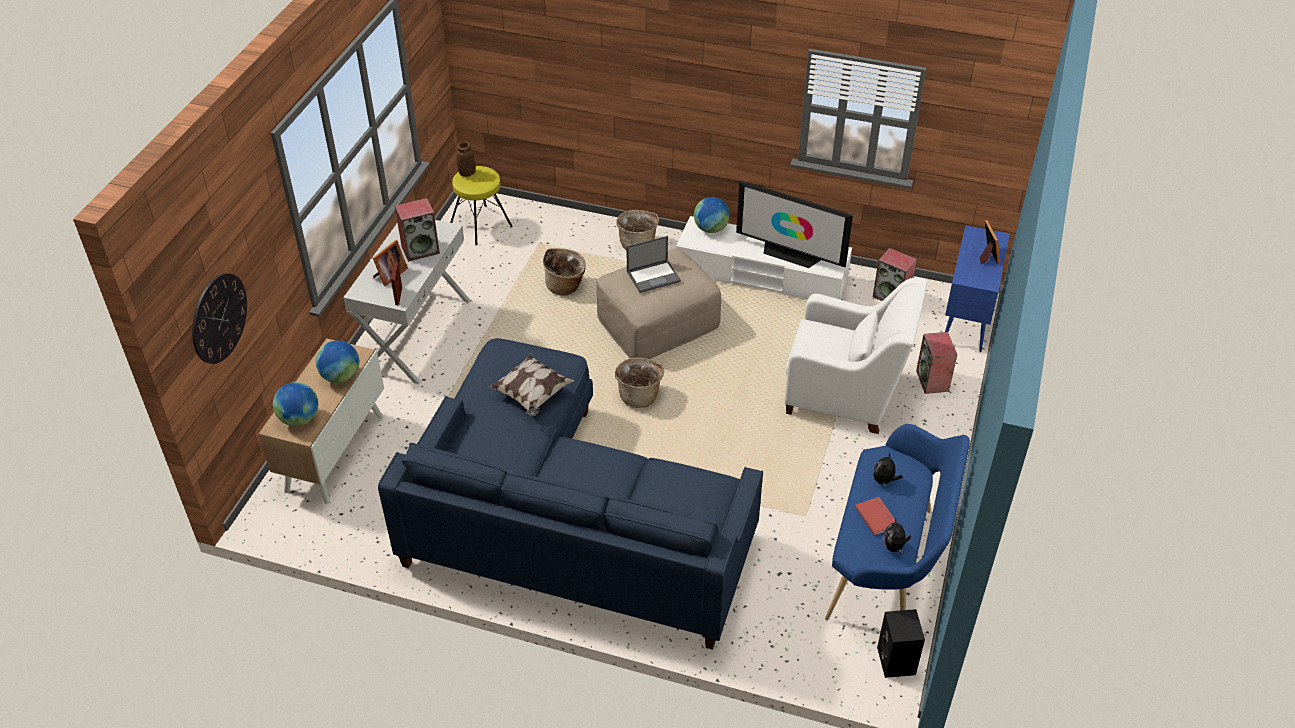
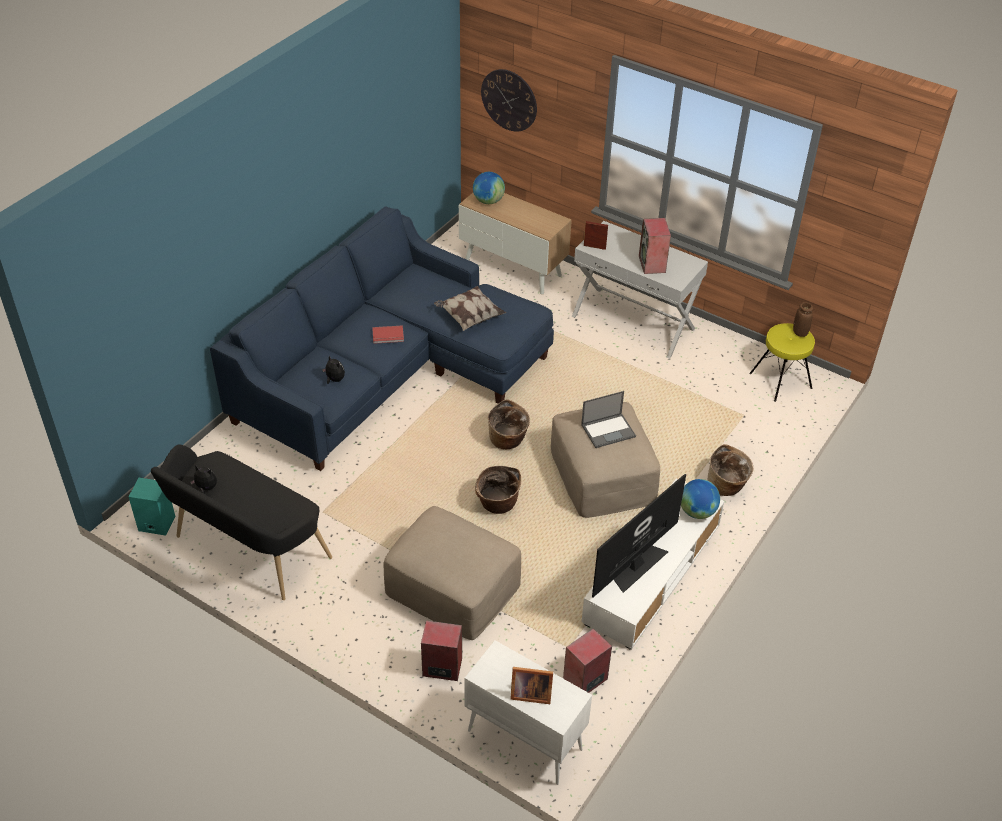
camera: 105 degrees right, 0 degrees up
(341, 377) = (524, 222): globe -> none
(389, 275) = (623, 245): picture frame -> none
(565, 286) = (672, 422): basket -> basket (497, 504)
(654, 276) = (608, 430): laptop -> laptop turned 105 degrees counterclockwise
(846, 394) = (452, 588): white armchair -> beige ottoman
(877, 516) = (240, 486): red book -> red book (388, 336)
(884, 480) = (273, 504): plush toy -> plush toy (334, 380)
(888, 563) = (246, 550): blue bench -> black bench
(897, 662) = (155, 524): black speaker -> turquoise speaker
(967, 320) = (523, 740): blue cabinet -> white cabinet

